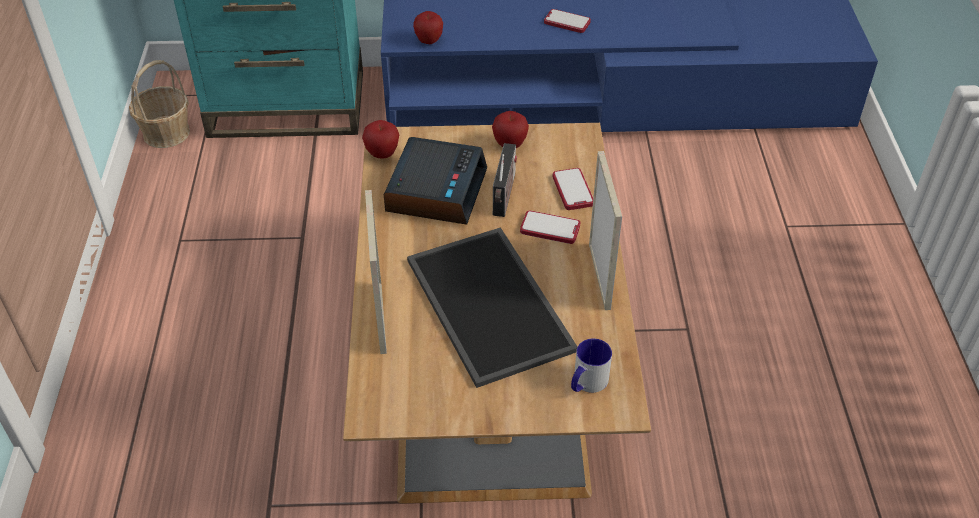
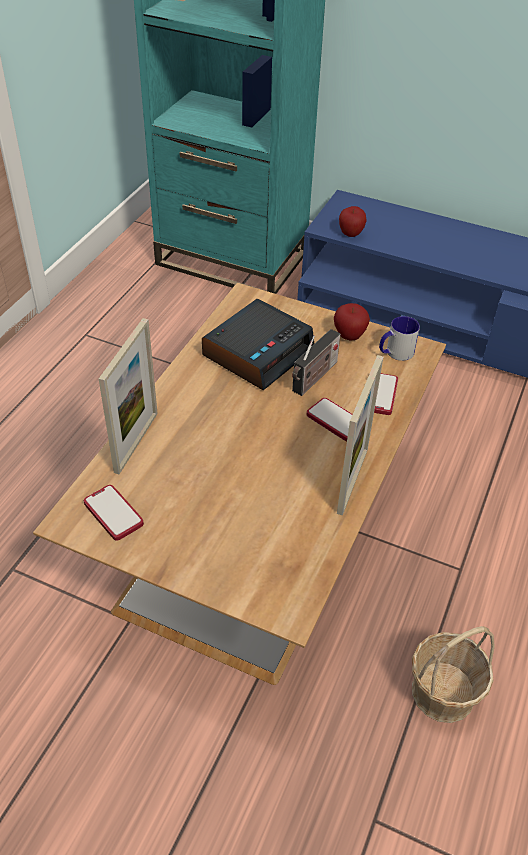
camera: 25 degrees right, 0 degrees up
(166, 133) = (128, 252): basket -> basket (442, 692)
(382, 154) = (234, 308): apple -> none
(485, 304) = (232, 465): tray -> none
(567, 22) = (484, 254): phone -> phone (113, 513)
(586, 383) = (273, 574): mug -> mug (395, 353)

